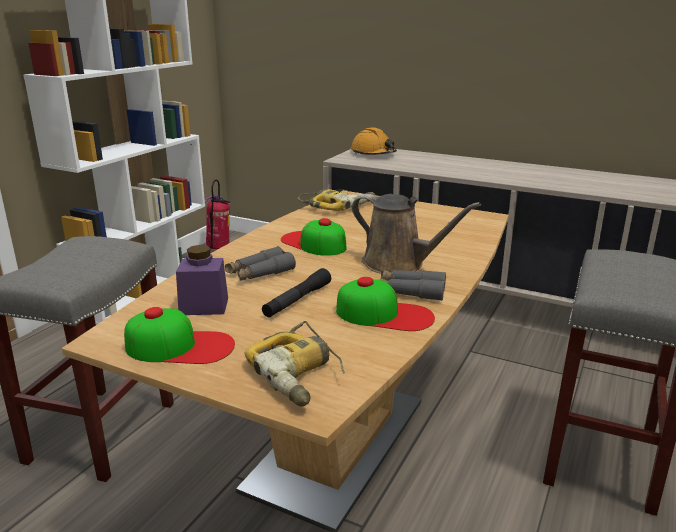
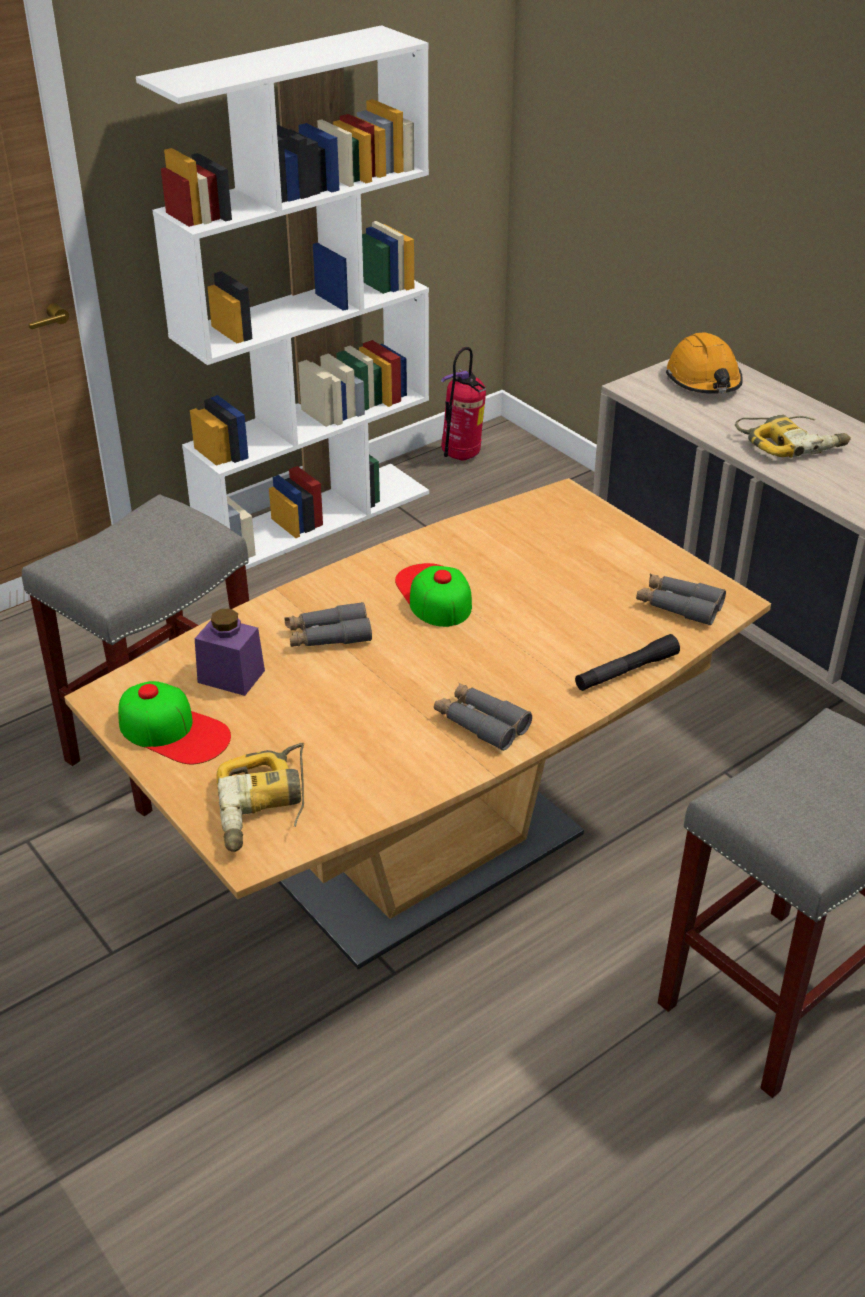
camera: 25 degrees right, 15 degrees up
(297, 300) = (338, 697): black flashlight -> black flashlight (626, 671)
(338, 206) = (530, 517): power drill -> power drill (791, 444)
(384, 314) = (419, 751): cap -> none
(398, 264) = (510, 668): brown watering can -> none
(463, 223) = (679, 606): none -> grey binoculars

